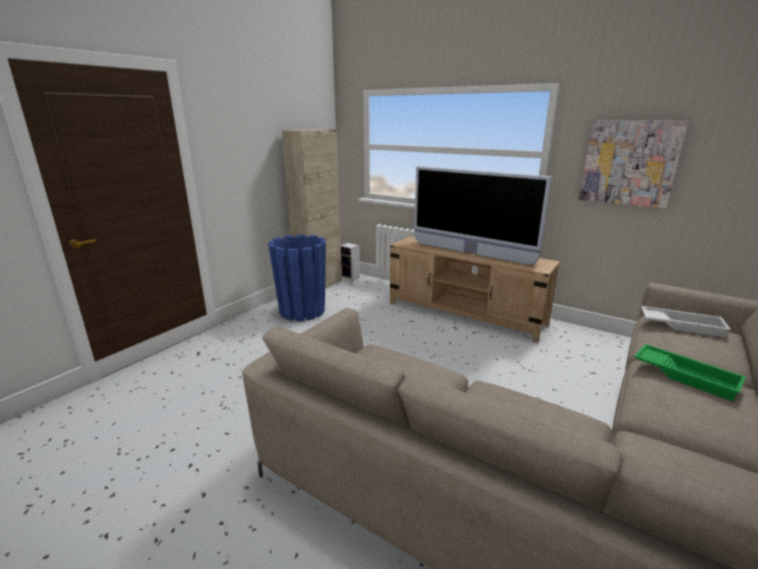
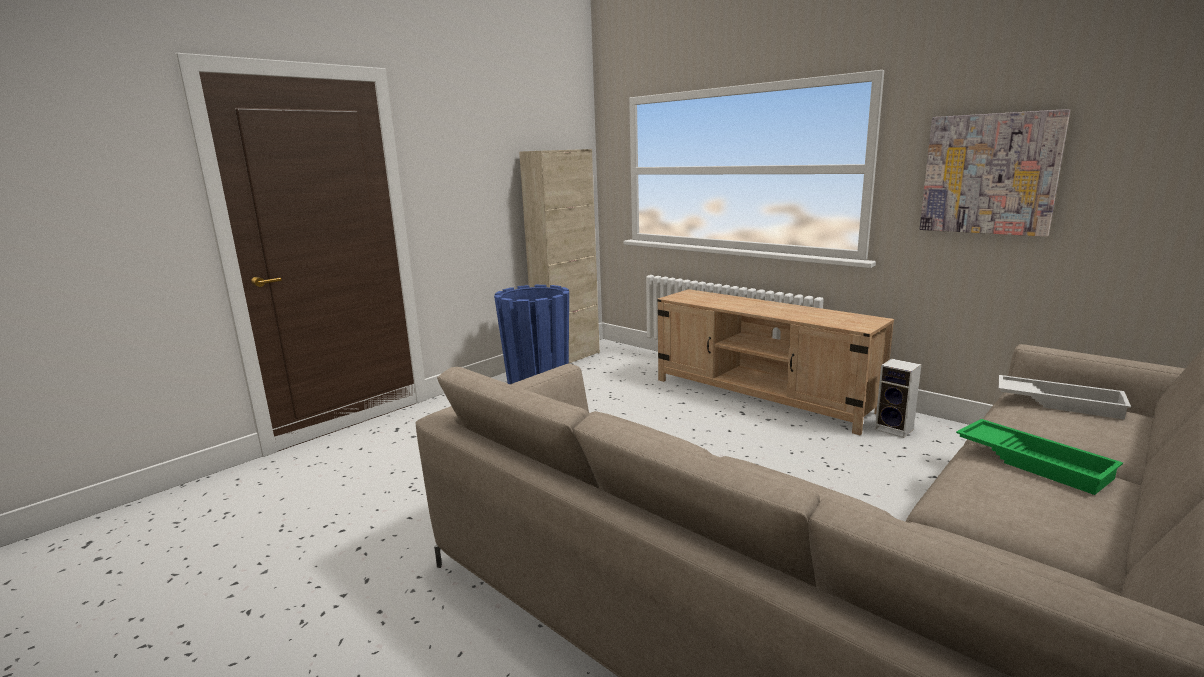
camera: 10 degrees right, 5 degrees down
(351, 278) = (613, 350): speaker -> speaker (895, 429)
(471, 253) = (766, 308): television -> none

